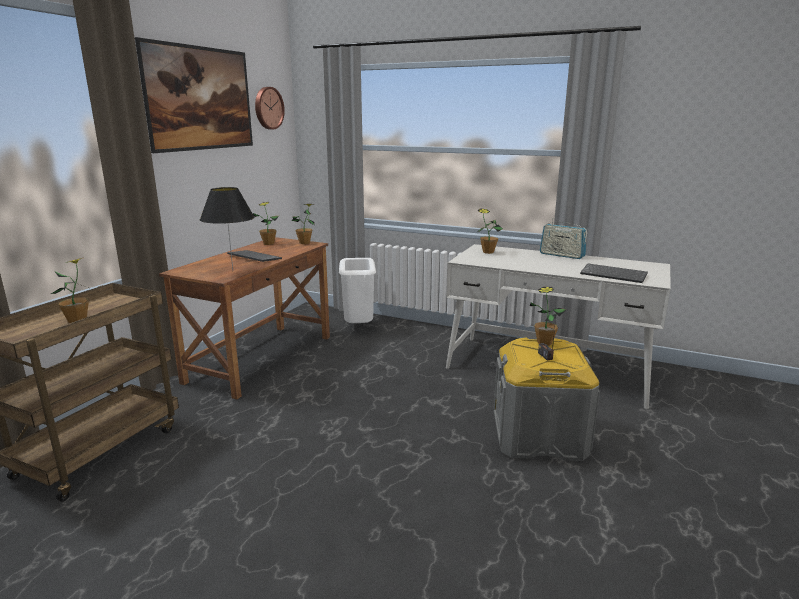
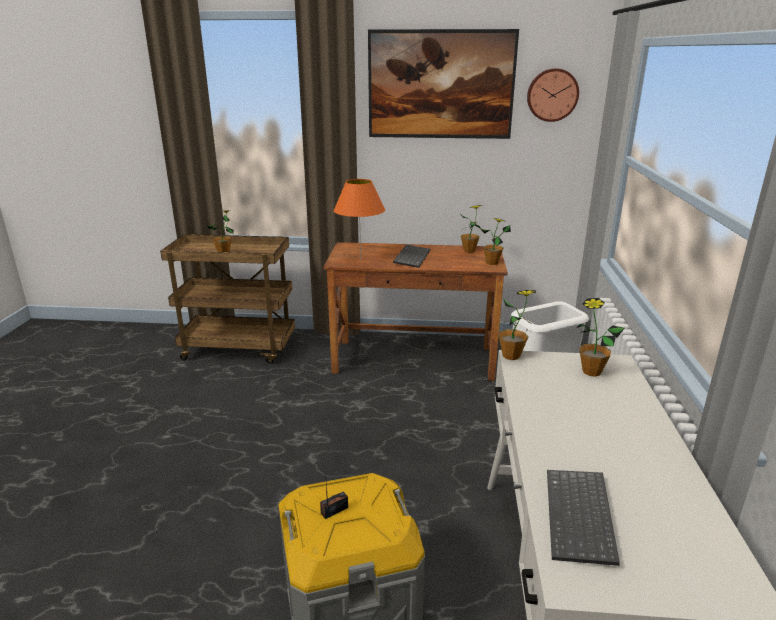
camera: 70 degrees right, 5 degrees up
(232, 271) = (360, 261): black table lamp -> orange table lamp
(544, 343) = (383, 506): potted plant -> potted plant (511, 356)
(561, 255) = (663, 445): radio -> none

